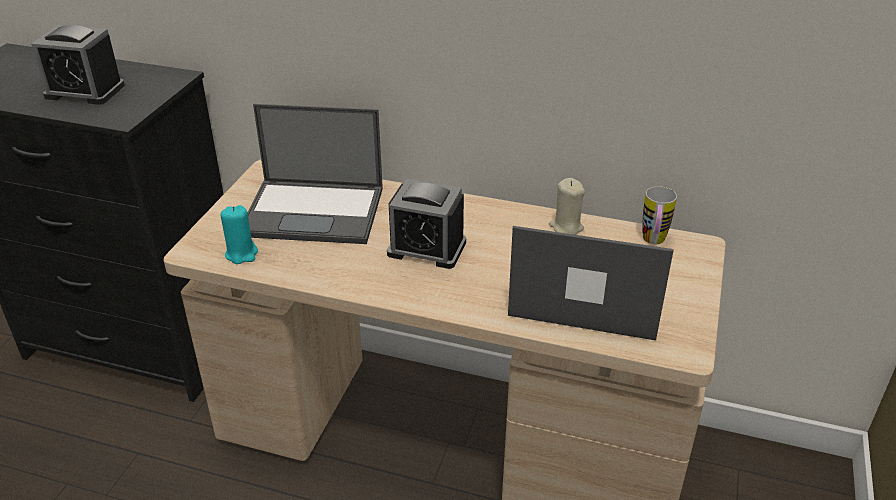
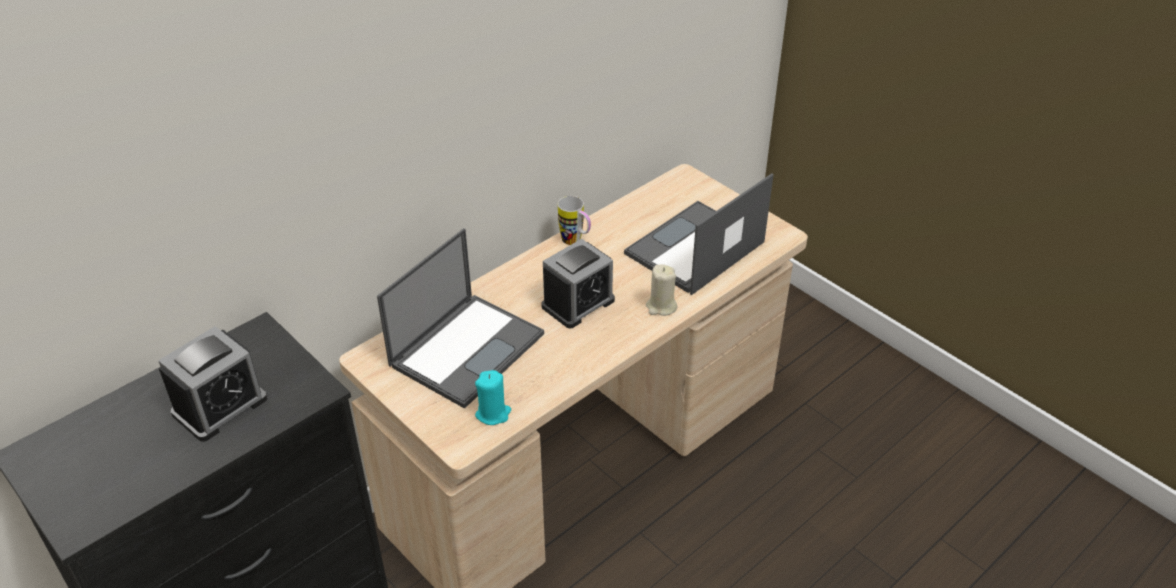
camera: 60 degrees left, 5 degrees up
(566, 227) = (612, 224): beige candle -> beige candle (661, 306)
(653, 242) = (664, 194): mug -> mug (575, 242)

